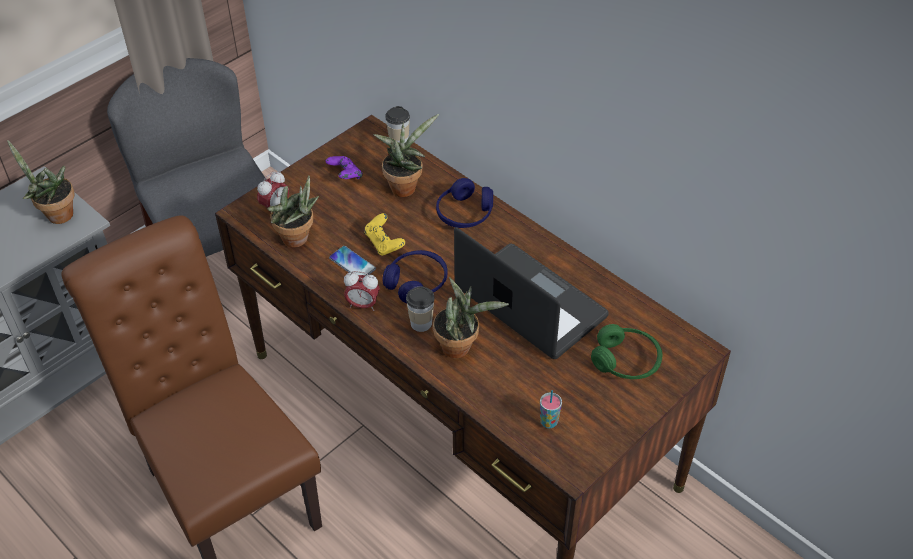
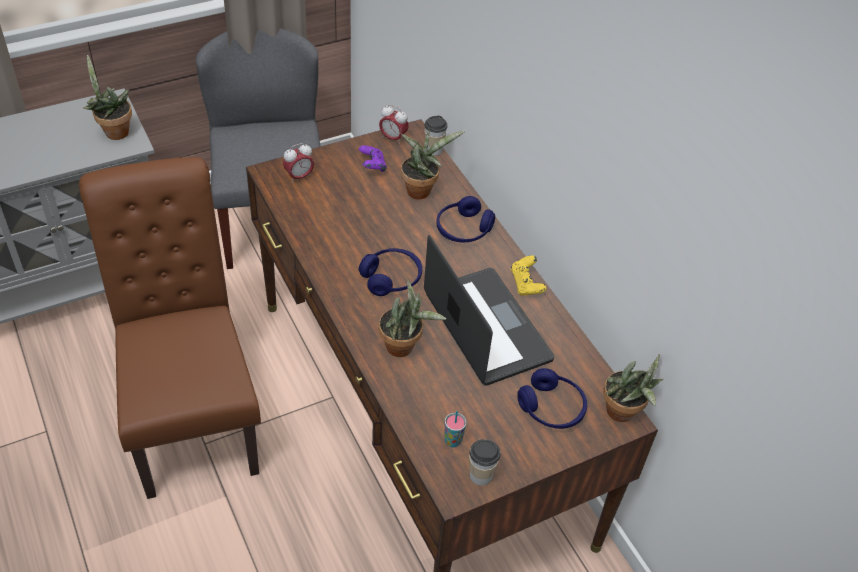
camera: 15 degrees right, 0 degrees up
(298, 240) = (305, 211): potted plant -> potted plant (623, 414)
(352, 263) = (342, 244): phone -> none
(363, 305) = (334, 284): alarm clock -> alarm clock (393, 138)
(384, 243) = (379, 235): yellow game controller -> yellow game controller (526, 284)
(421, 323) = (378, 316): cup -> cup (481, 475)
(626, 361) = (551, 408): green headphones -> blue headphones

